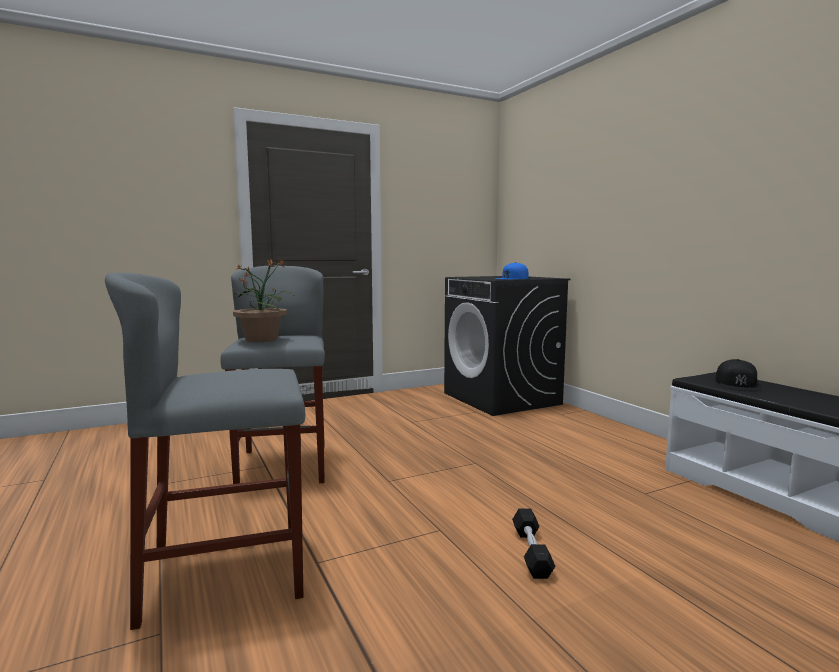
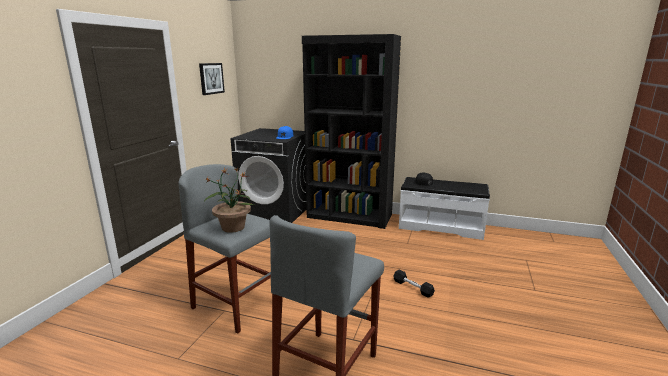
camera: 45 degrees left, 10 degrees up
(446, 200) = (211, 78): none -> picture
(599, 431) = (349, 216): none -> black bookcase

